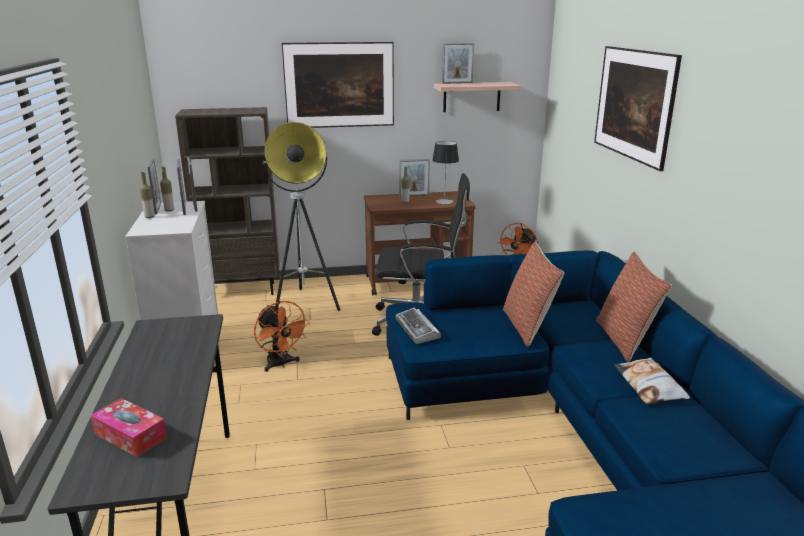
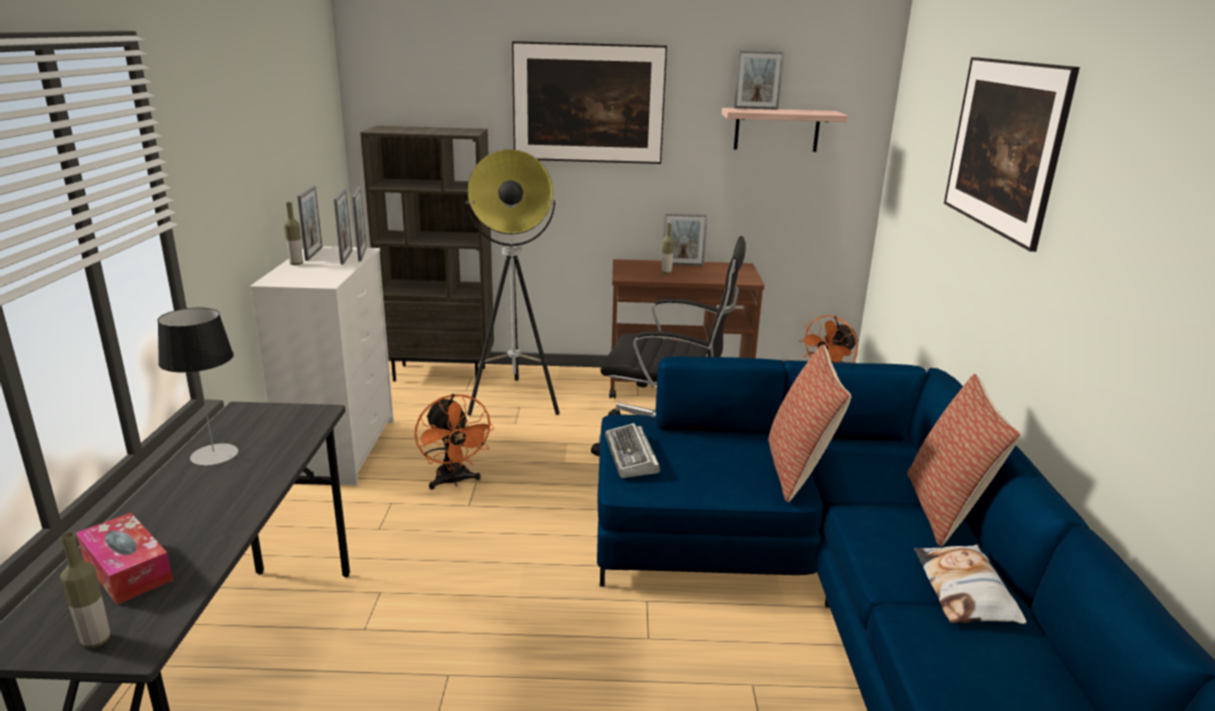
camera: 10 degrees right, 0 degrees up
(169, 210) = (326, 257): bottle -> bottle (96, 640)
(444, 201) = (721, 276): table lamp -> table lamp (214, 455)

